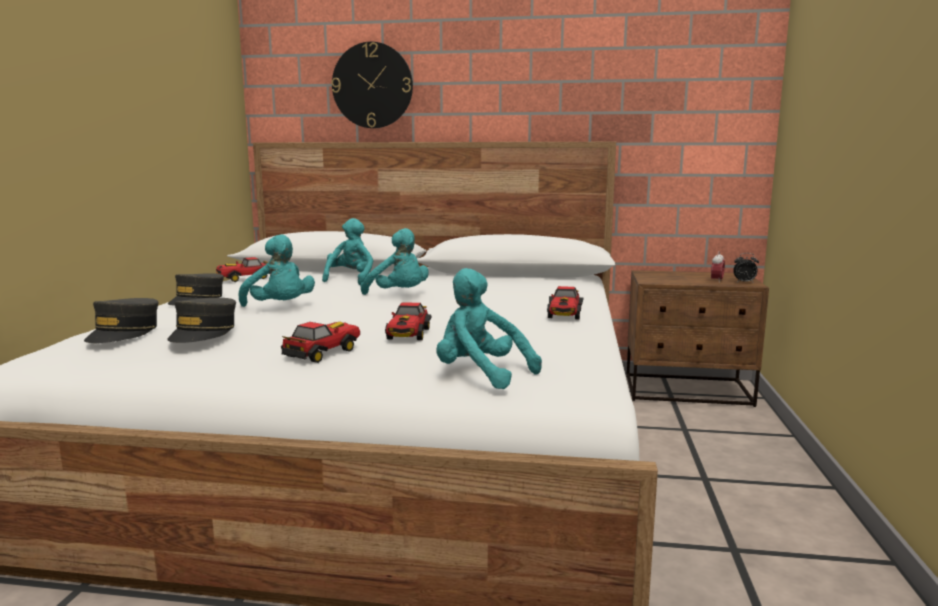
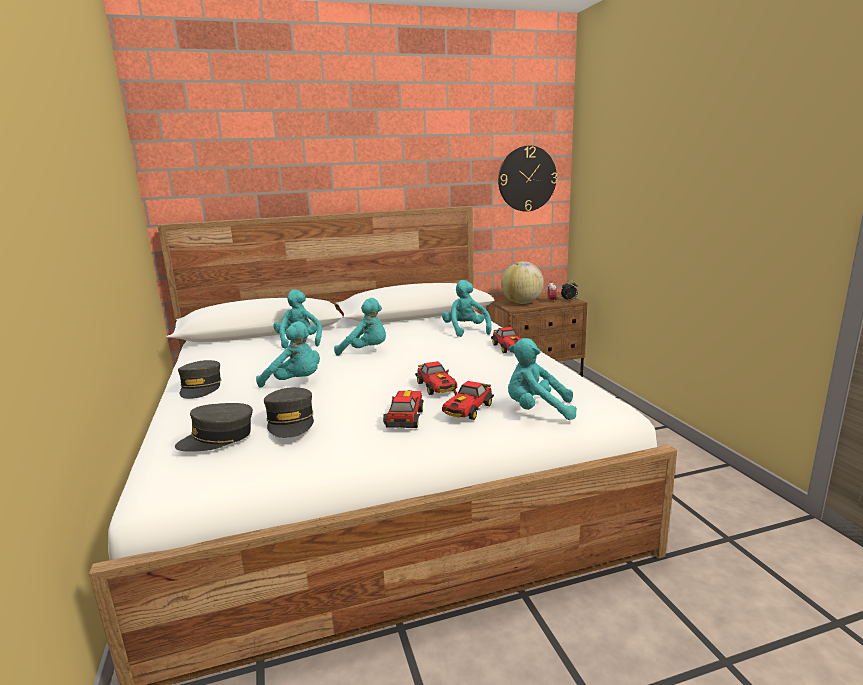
camera: 25 degrees left, 5 degrees up
(124, 333) = (217, 438): grey cap -> grey cap turned 75 degrees clockwise
(243, 279) = (201, 357): toy car -> toy car (467, 411)
(372, 85) = (270, 167): wall clock -> wall clock (527, 179)
(544, 293) = (465, 330): none -> turquoise plush toy
(671, 278) = (522, 303): none -> globe

